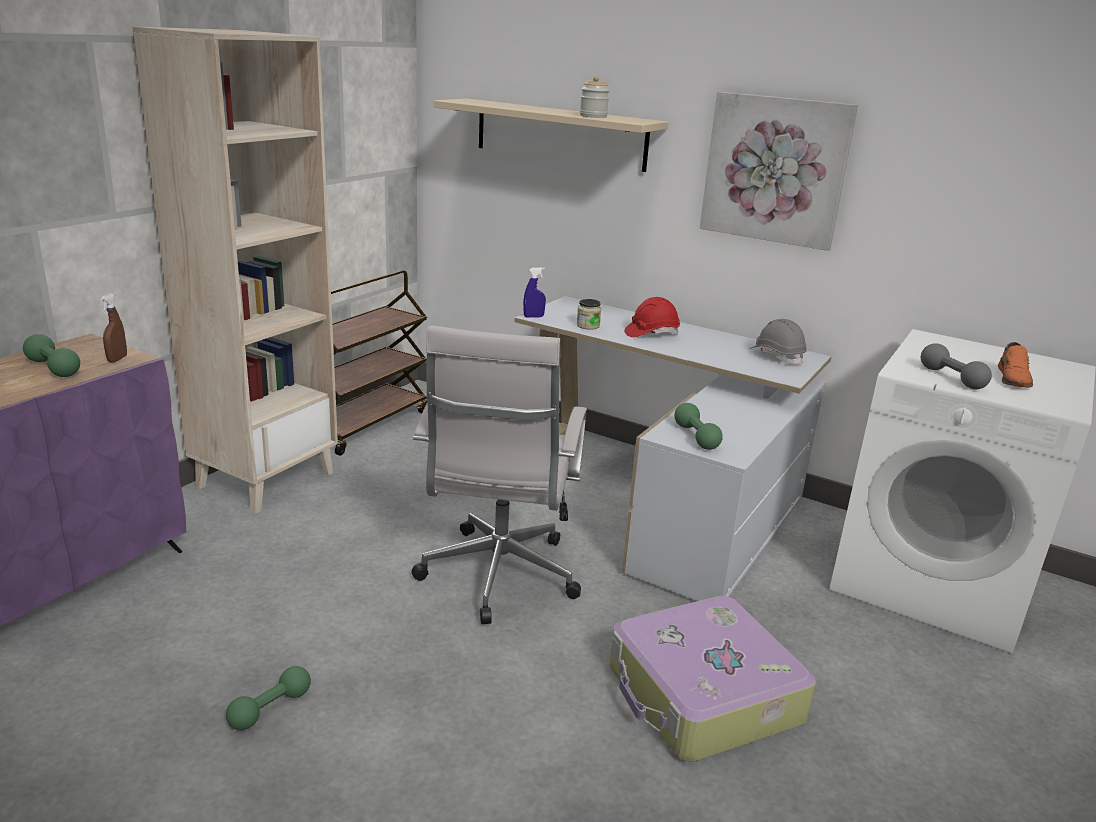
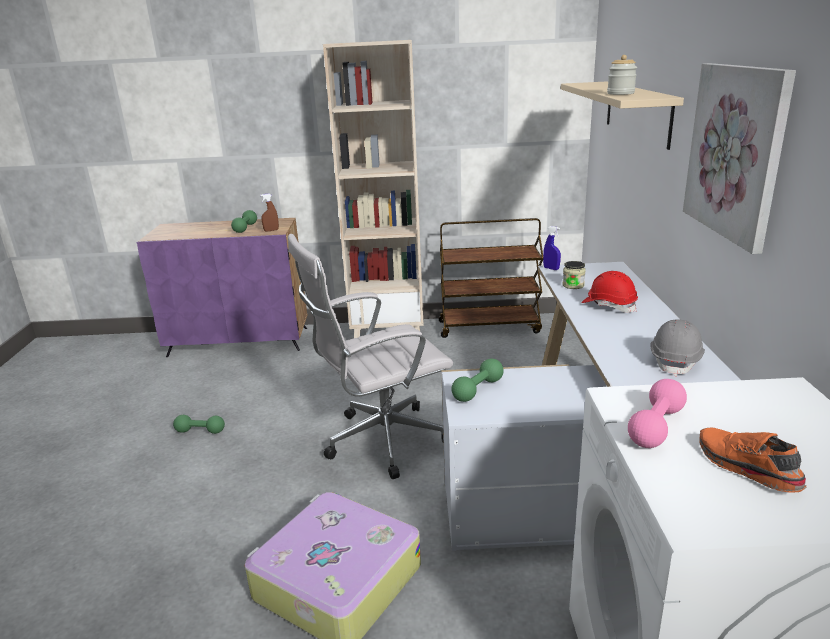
camera: 60 degrees right, 0 degrees up
(951, 378) = (656, 427): grey dumbbell -> pink dumbbell
(1014, 379) = (745, 468): orange shoe -> orange shoe turned 75 degrees clockwise

